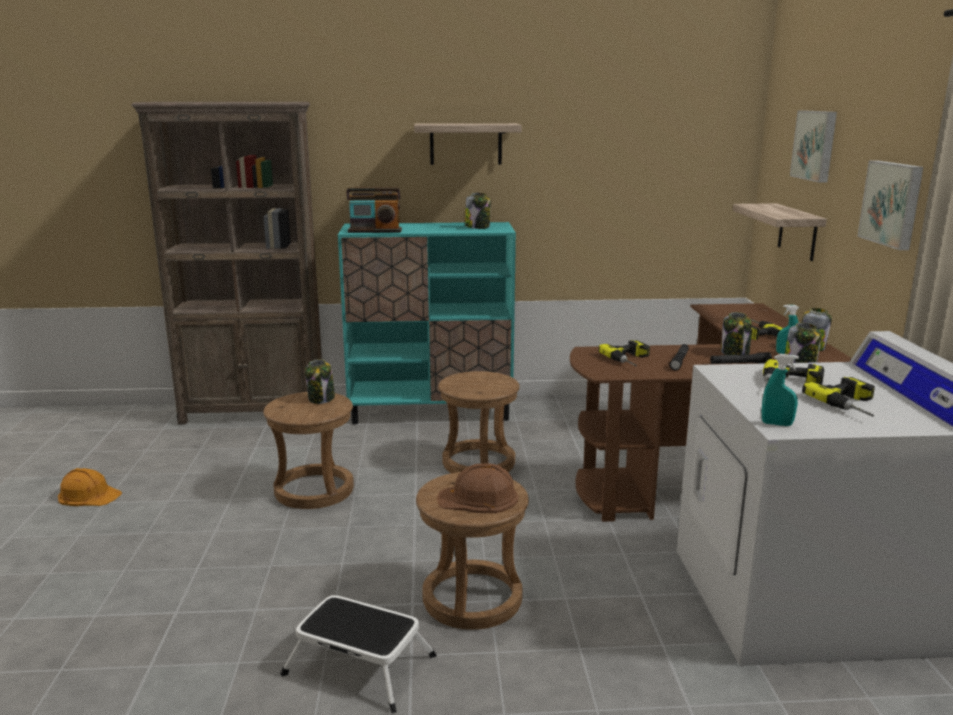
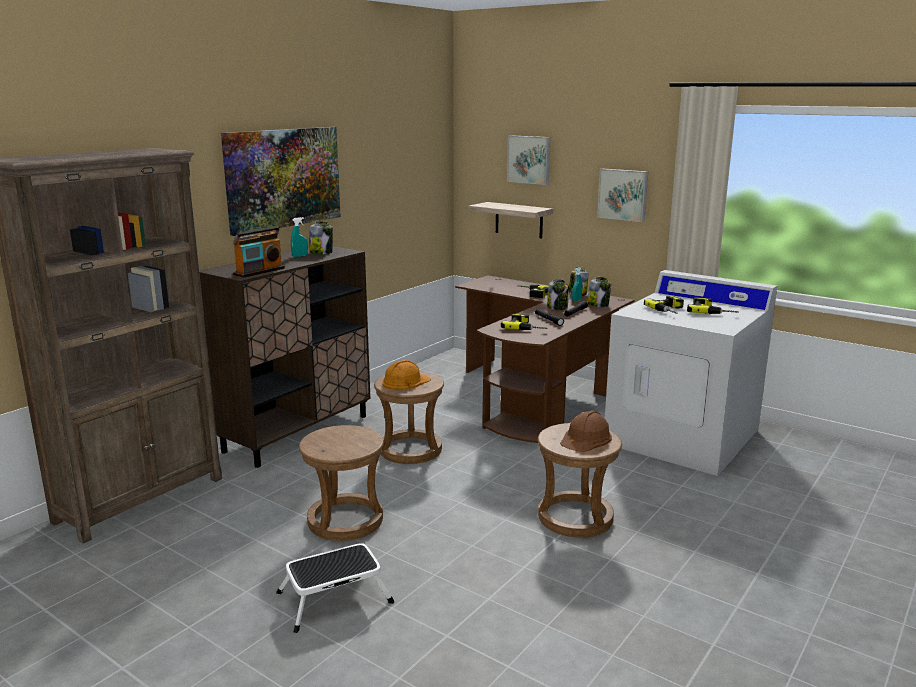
camera: 50 degrees left, 0 degrees up
(89, 495) = (154, 633): orange hard hat -> orange hard hat (405, 381)
(321, 399) = (336, 433): jar -> none
(359, 665) = (602, 580): black step ladder -> black step ladder (335, 598)
(431, 411) = (297, 433): turquoise cabinet -> brown cabinet
(465, 144) = (283, 178): shelf -> picture
(777, 424) = (717, 328): turquoise spray bottle -> turquoise spray bottle (299, 256)

